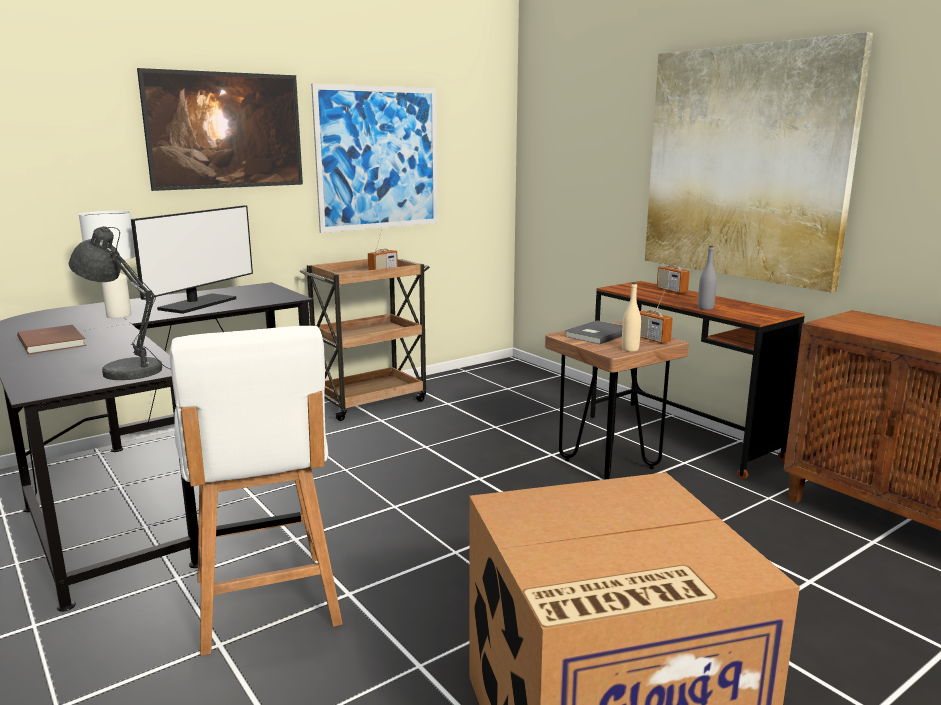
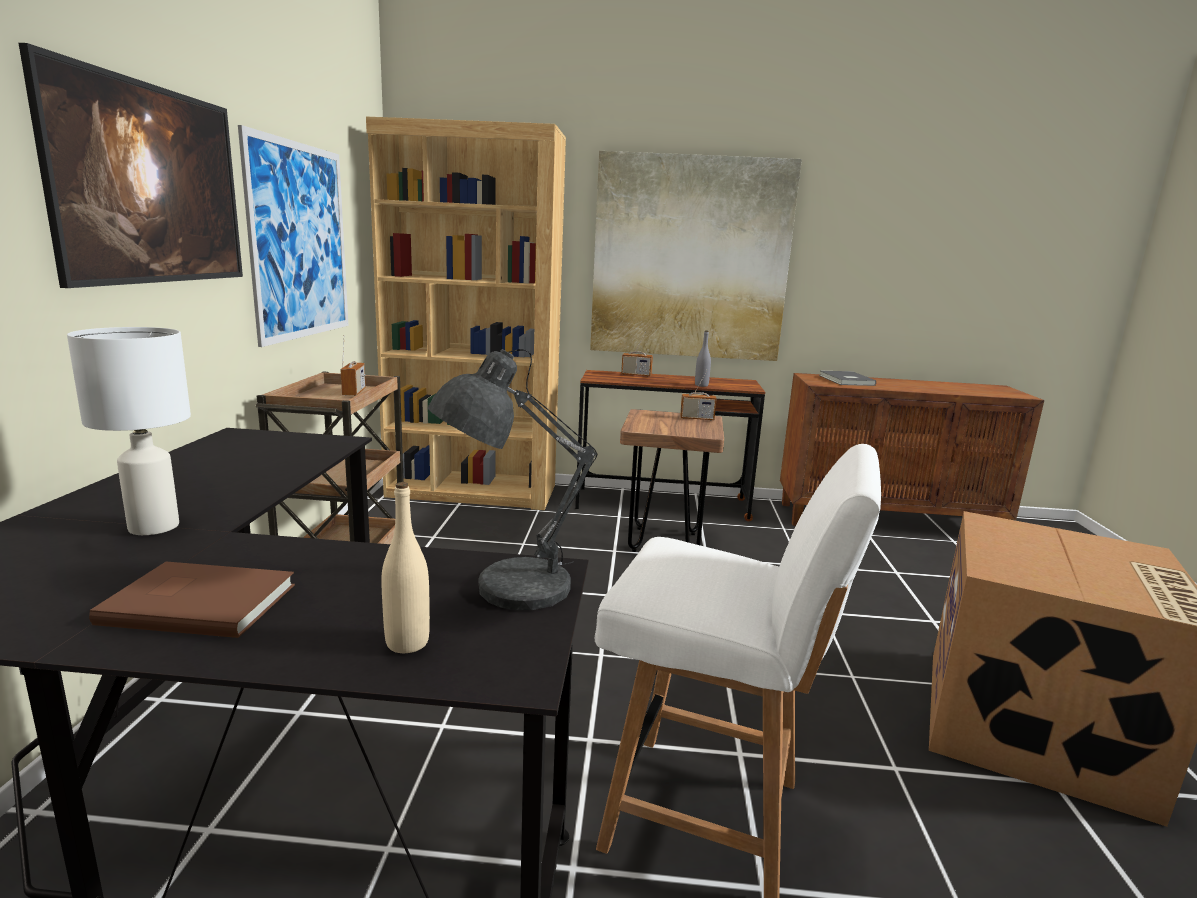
camera: 50 degrees left, 0 degrees up
(198, 304) = (234, 478): monitor -> none
(536, 383) = (473, 492): none -> brown bookcase
(596, 334) = (655, 423): grey book -> grey book (845, 380)
(630, 349) = (710, 429): beige bottle -> beige bottle (407, 643)

